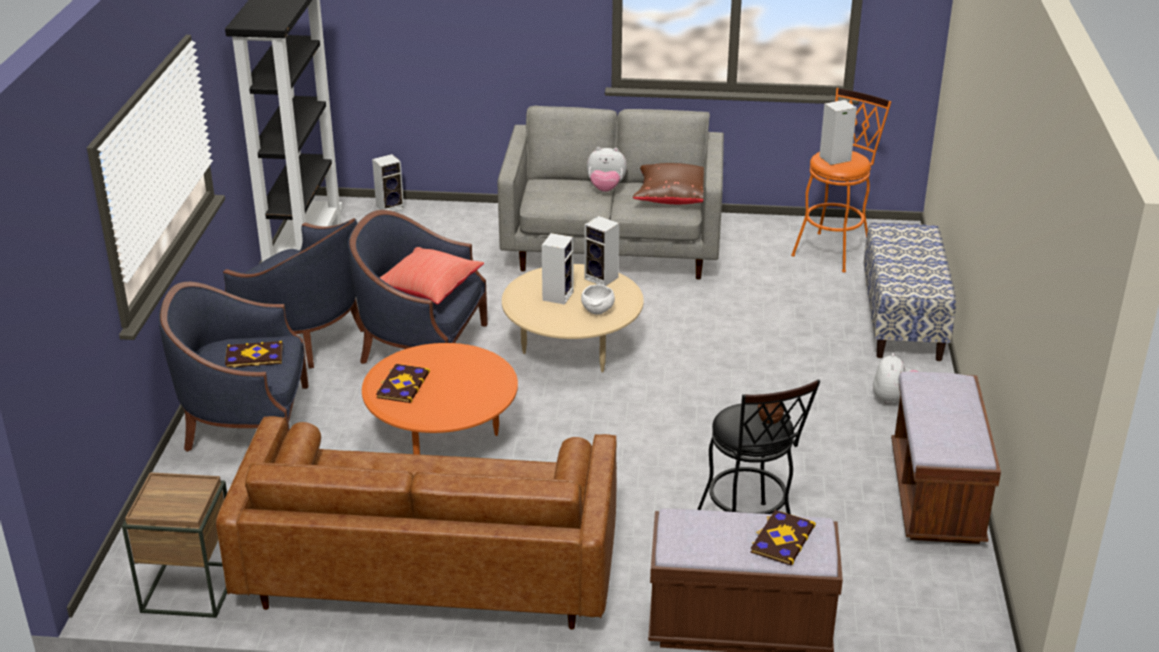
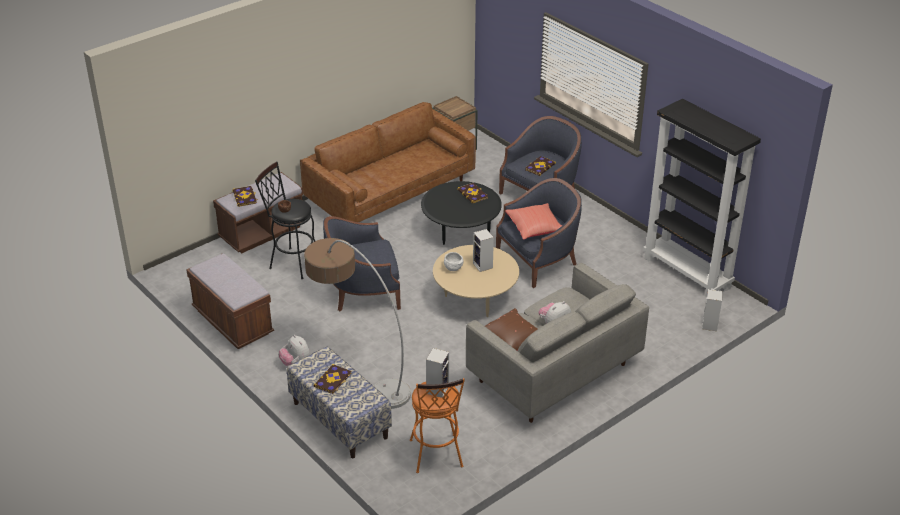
camera: 135 degrees right, 5 degrees up
(302, 336) = (596, 236): blue armchair -> blue armchair (364, 291)
(443, 439) = (461, 231): orange coffee table -> black coffee table
(602, 278) = (479, 287): speaker -> none
(819, 357) = (358, 366): none -> floor lamp
(913, 262) = (333, 380): none -> book

